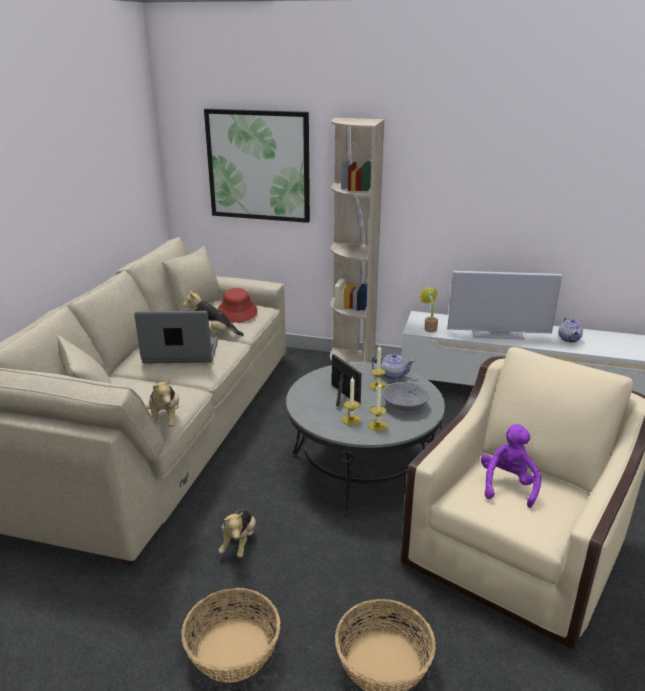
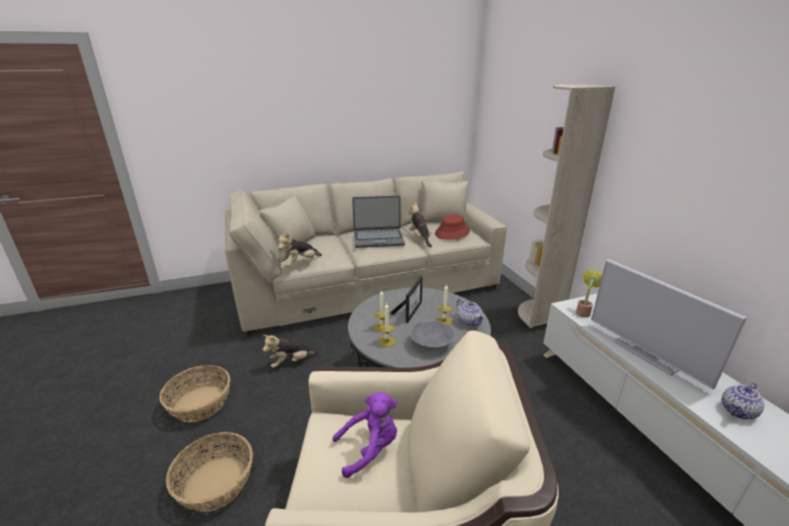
camera: 55 degrees right, 0 degrees up
(181, 352) = (378, 239): laptop -> laptop turned 120 degrees clockwise
(258, 165) = (523, 125): picture -> none

